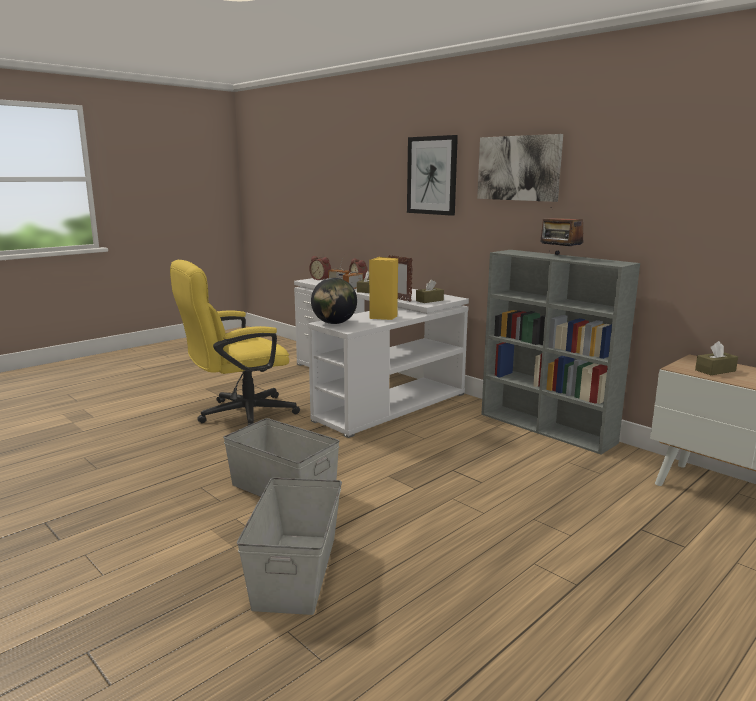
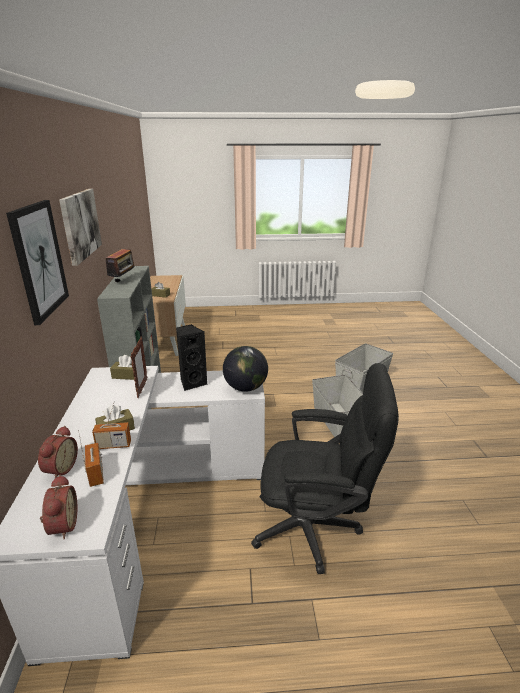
camera: 140 degrees left, 10 degrees up
(238, 414) = (316, 528): yellow office chair -> black office chair
(383, 317) = (192, 383): yellow speaker -> black speaker

